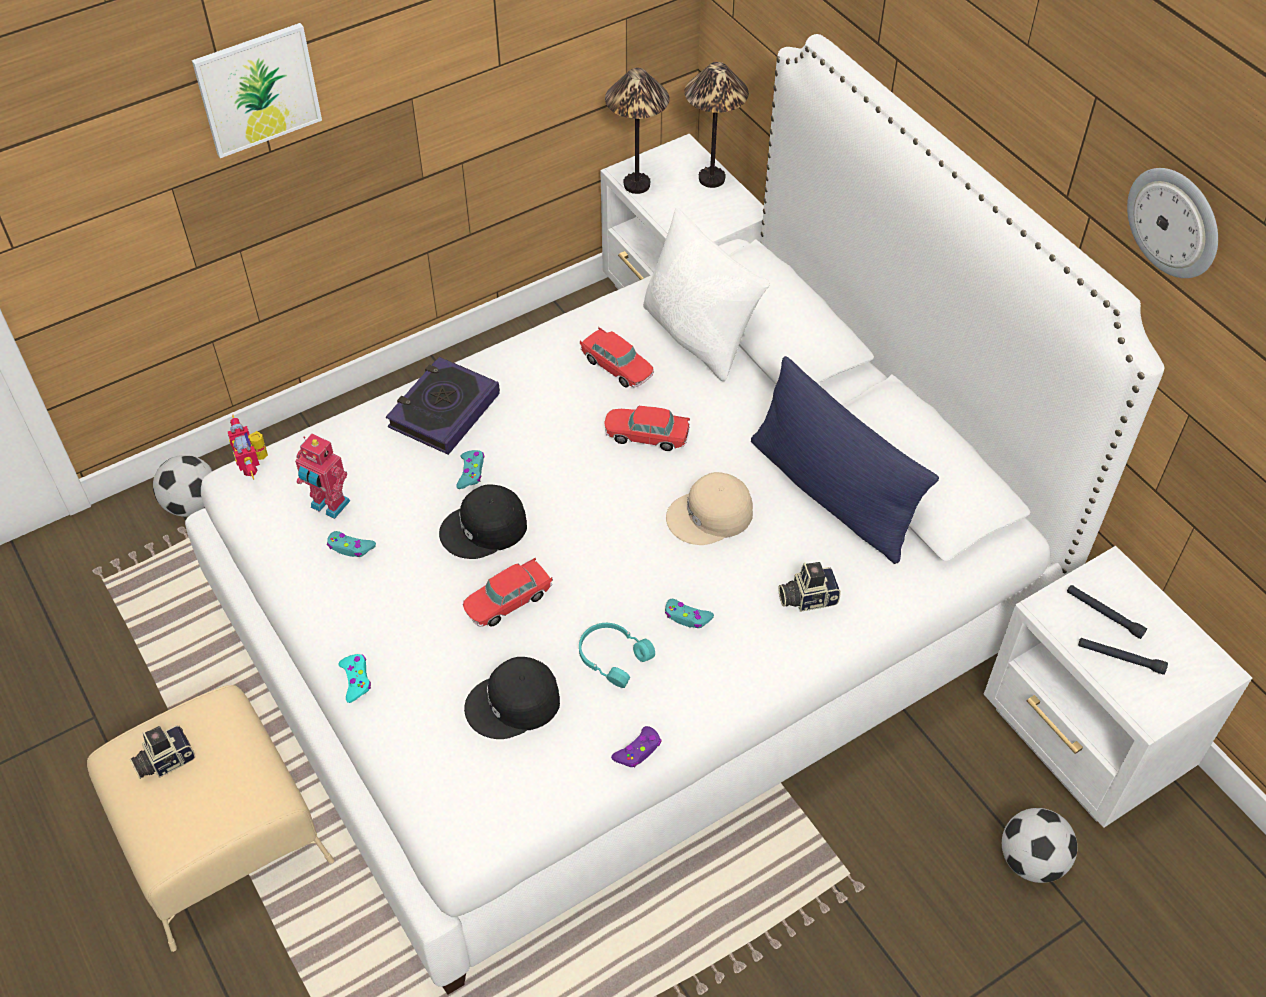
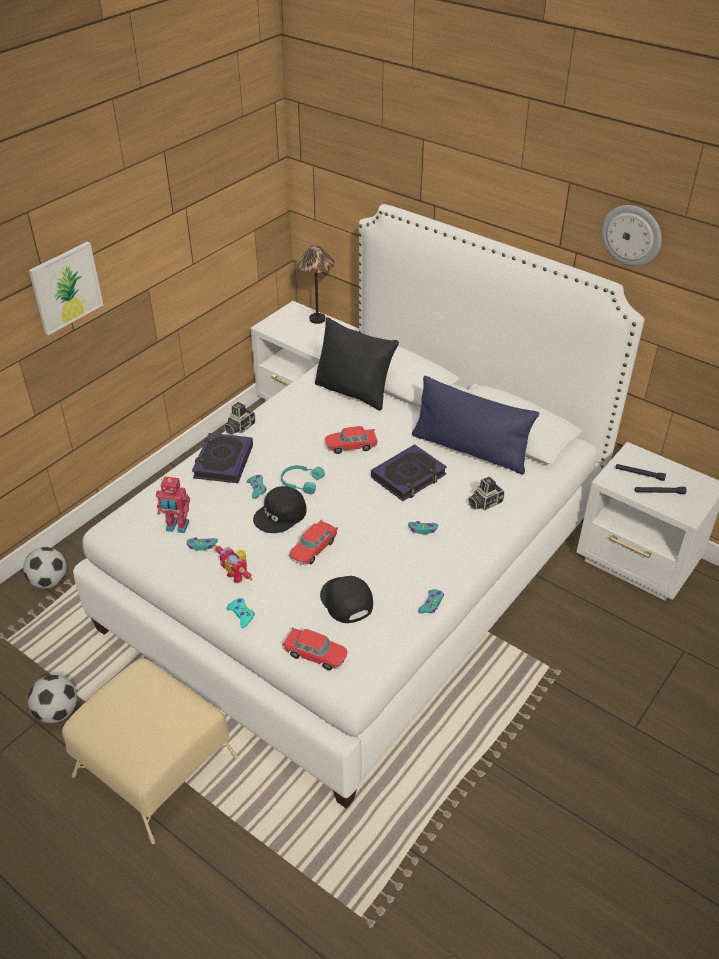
camera: 20 degrees left, 10 degrees down
(164, 760) = (120, 710): camera -> camera (239, 427)
(254, 464) = (116, 518): toy robot -> toy robot (237, 575)
(514, 704) = (345, 601): black cap -> black cap turned 105 degrees clockwise
(613, 656) = (391, 560): turquoise headphones -> turquoise headphones (301, 482)
(617, 367) = (315, 417): toy car -> toy car (315, 655)
(636, 185) = (275, 331): table lamp -> none
(638, 751) = (431, 604): purple game controller -> turquoise game controller
(698, 336) = (354, 392): white pillow -> black pillow
(710, 516) = (409, 477): beige cap -> book
(1031, 860) = (642, 630): football -> football (57, 712)

